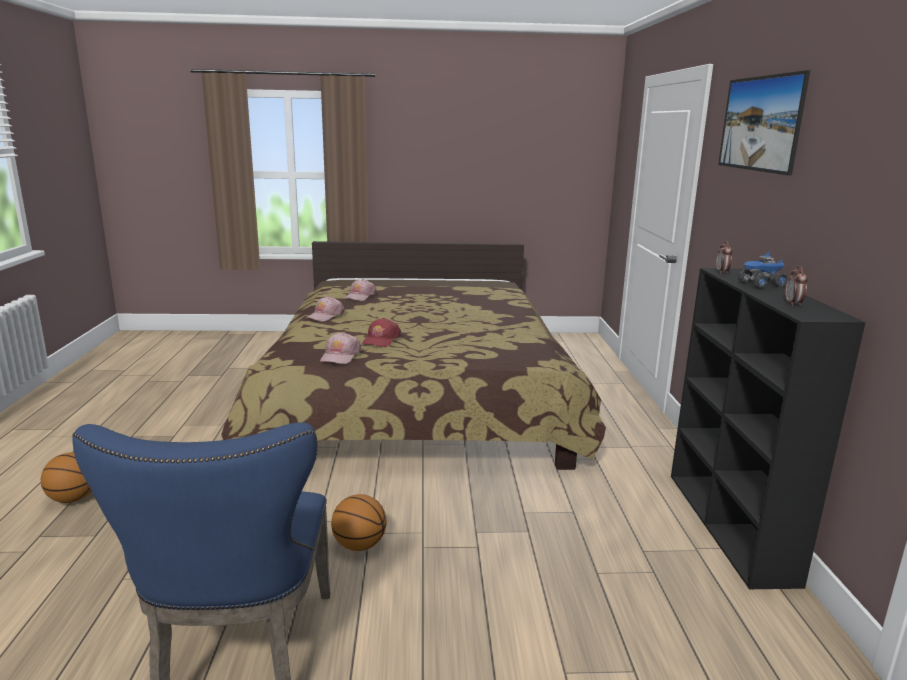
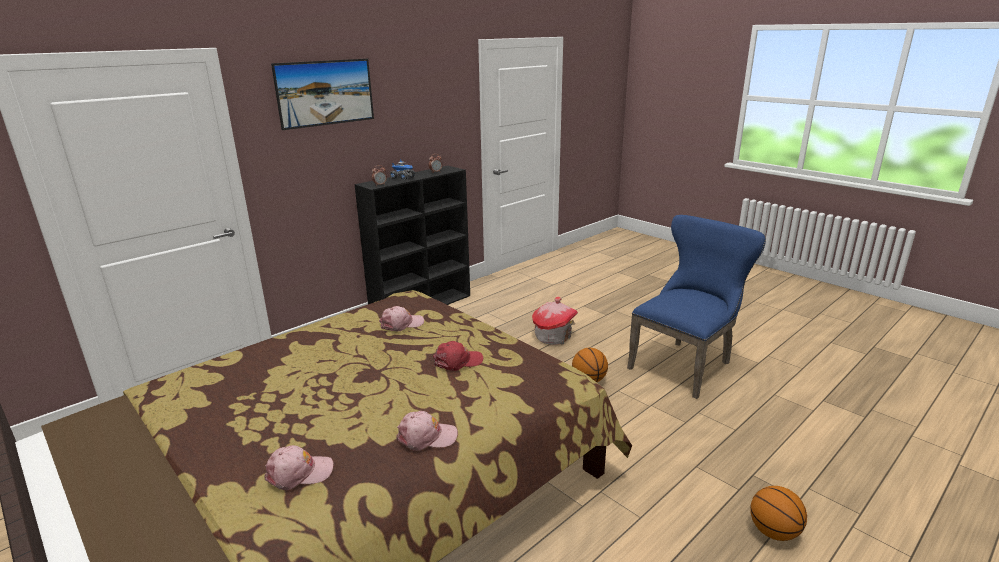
camera: 130 degrees left, 5 degrees up
(340, 356) = (520, 357): pink cap -> pink cap (401, 324)
(496, 586) = (553, 337): none -> toy house

